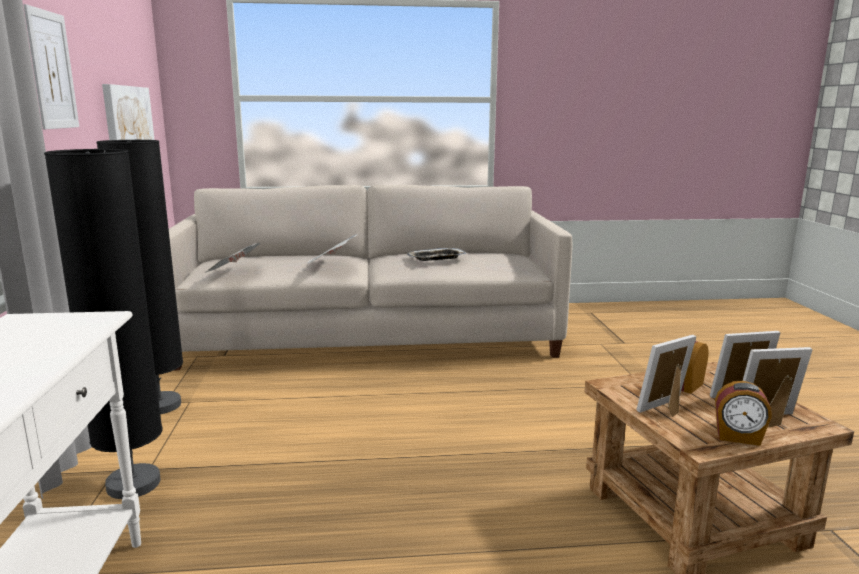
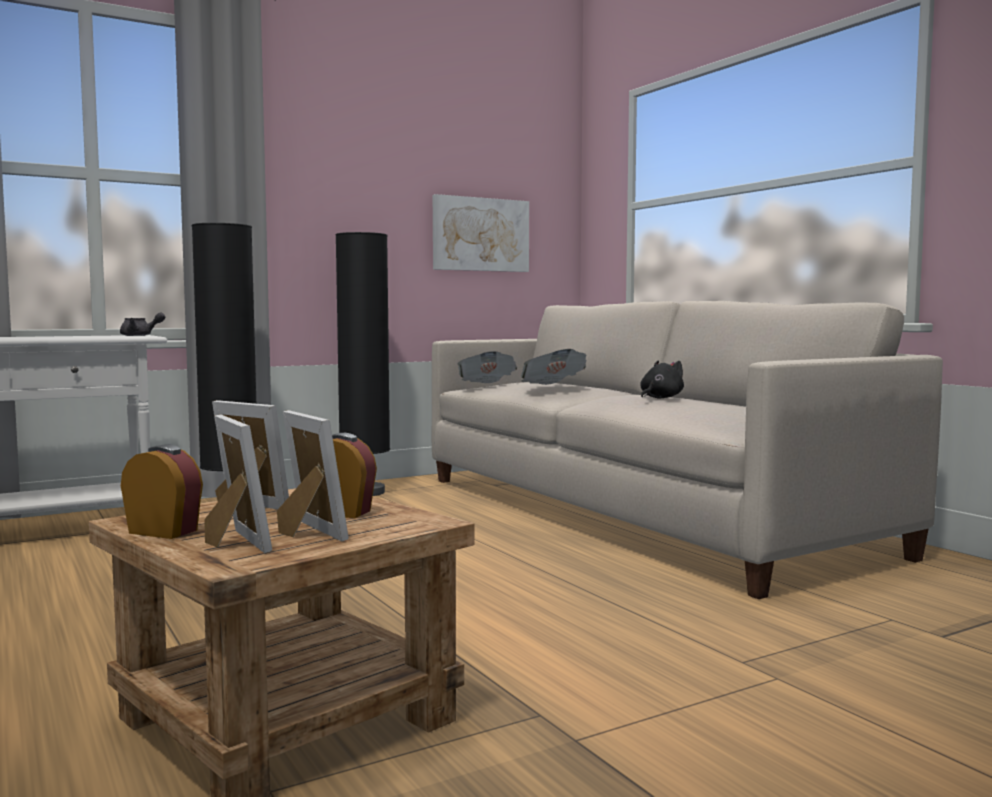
camera: 65 degrees right, 10 degrees down
(52, 70) = (341, 180): picture -> none
(55, 318) = (140, 335): none -> grey teapot
(436, 258) = (660, 398): tray -> black plush toy
(738, 437) = (164, 531): alarm clock -> alarm clock turned 120 degrees clockwise

